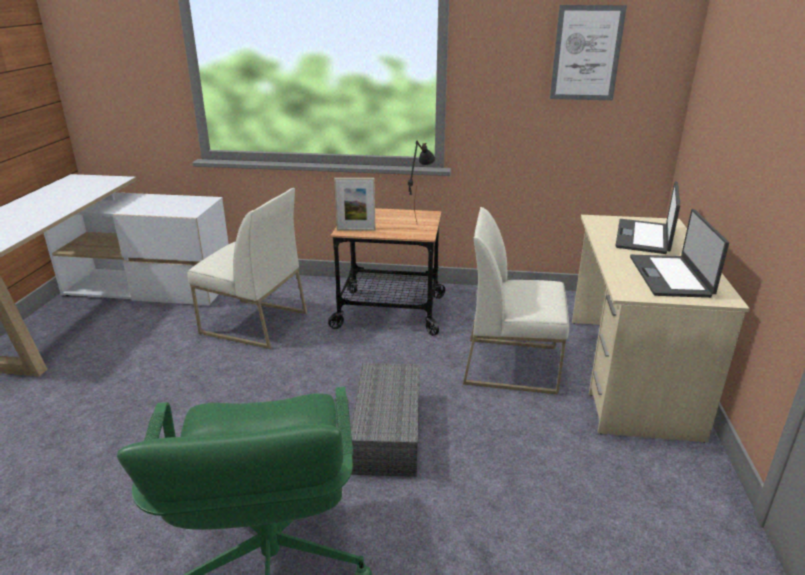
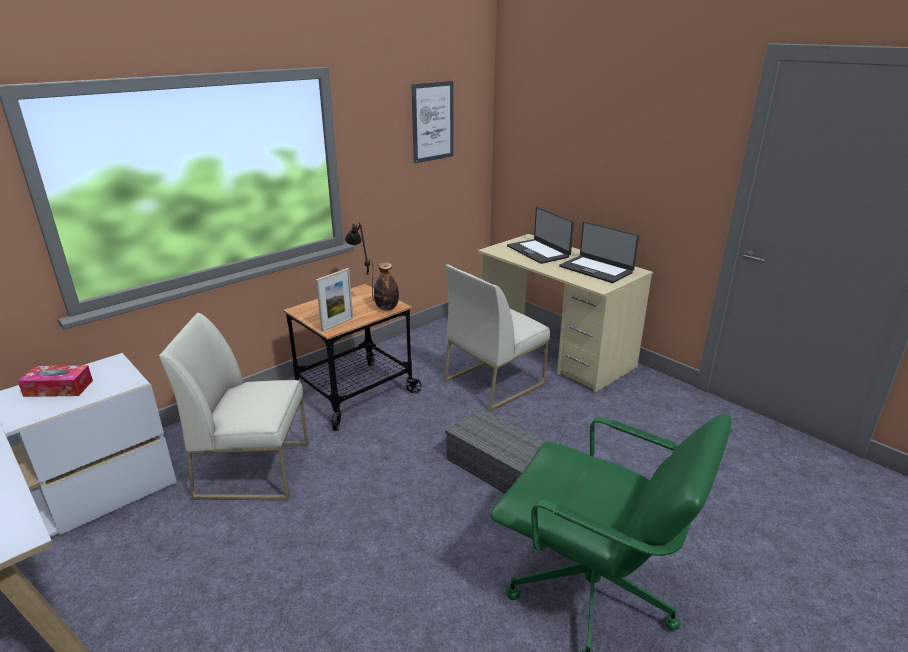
camera: 50 degrees left, 0 degrees up
(163, 202) = (58, 388): none -> tissue box
(253, 323) = (254, 469): white chair -> white chair turned 150 degrees counterclockwise
(413, 233) = (387, 308): none -> bottle

